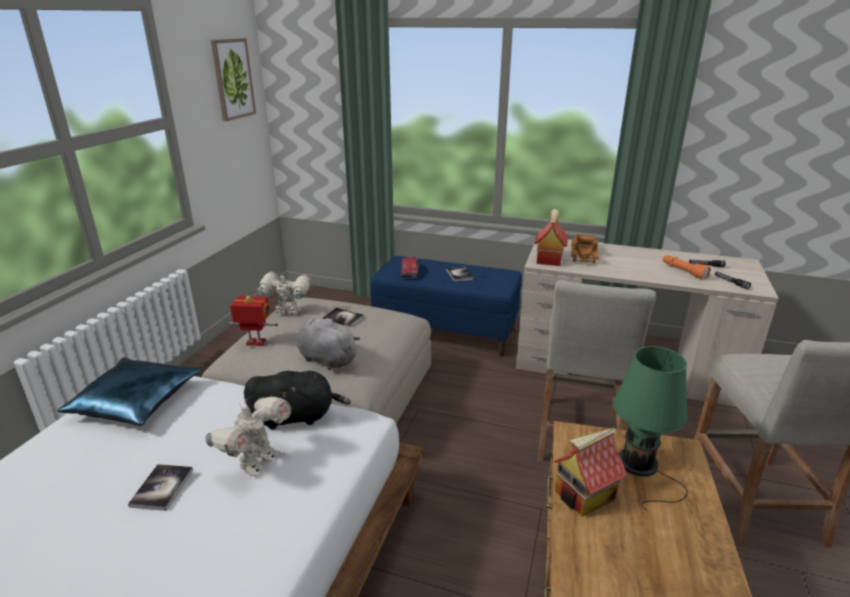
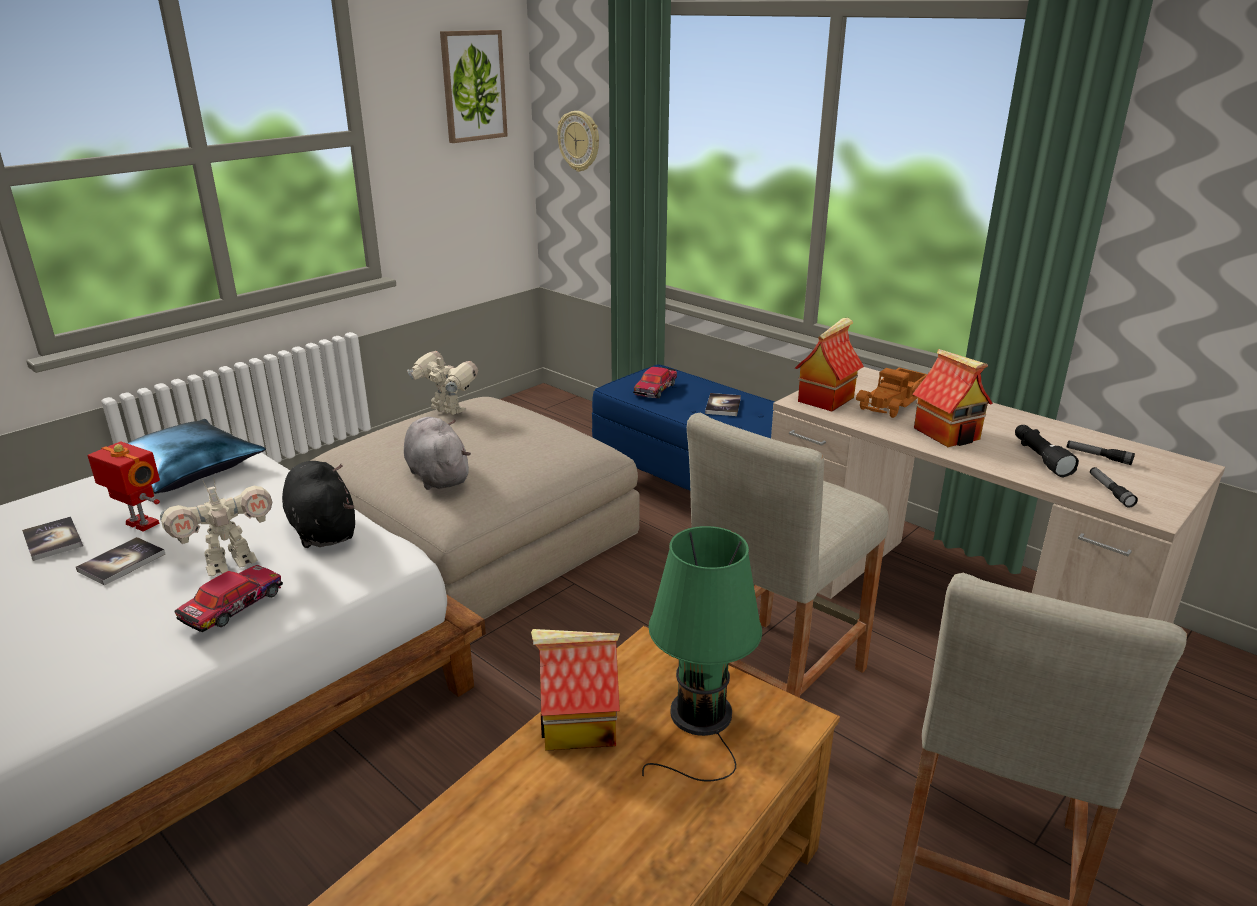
camera: 25 degrees right, 0 degrees up
(255, 343) = (376, 439): toy robot -> toy robot (140, 525)
(293, 493) = (231, 607): none -> toy car
(296, 417) = (322, 529): black plush toy -> black plush toy turned 135 degrees counterclockwise
(310, 113) = (579, 141): none -> wall clock
(343, 318) = (505, 431): book -> book (53, 540)
(629, 267) = (948, 434): none -> toy house
(683, 271) = (1040, 458): orange flashlight -> black flashlight

